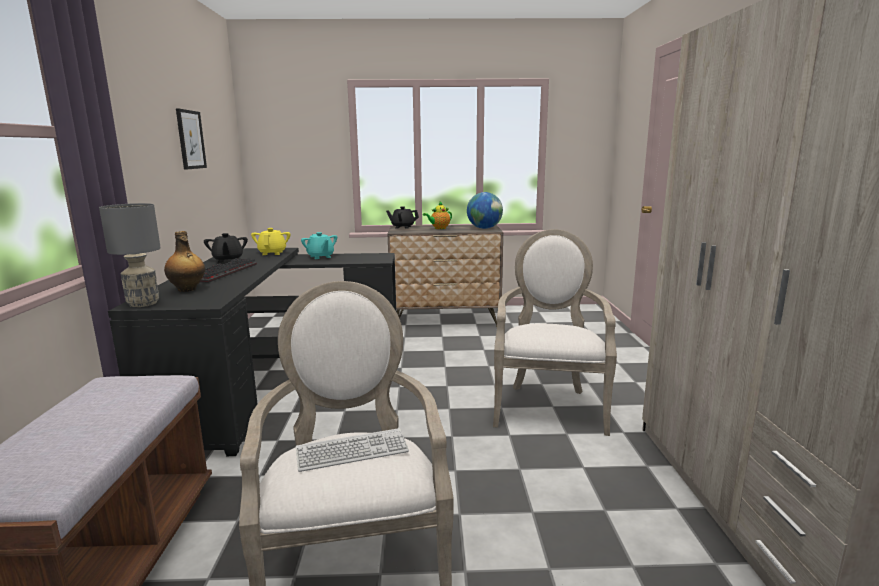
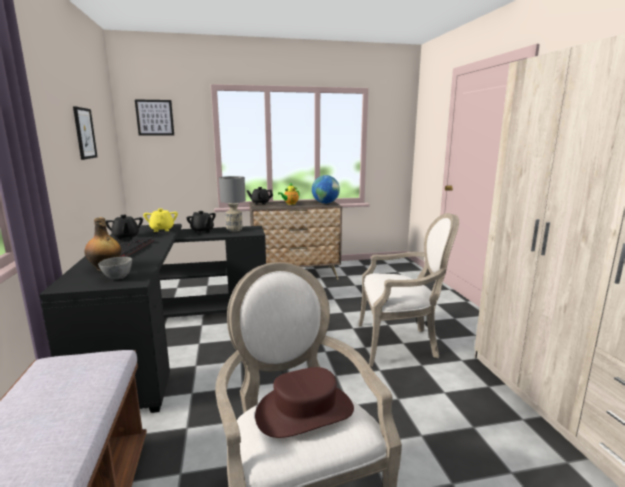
camera: 10 degrees left, 0 degrees up
(142, 304) = (70, 285): grey table lamp -> grey table lamp (234, 230)
(195, 299) = (118, 278): none -> grey bowl
(281, 122) = (155, 117): none -> picture
(320, 257) = (202, 231): turquoise teapot -> black teapot
(352, 451) = (305, 411): keyboard -> brown hat
(549, 406) = (400, 343): armchair -> armchair turned 90 degrees clockwise

